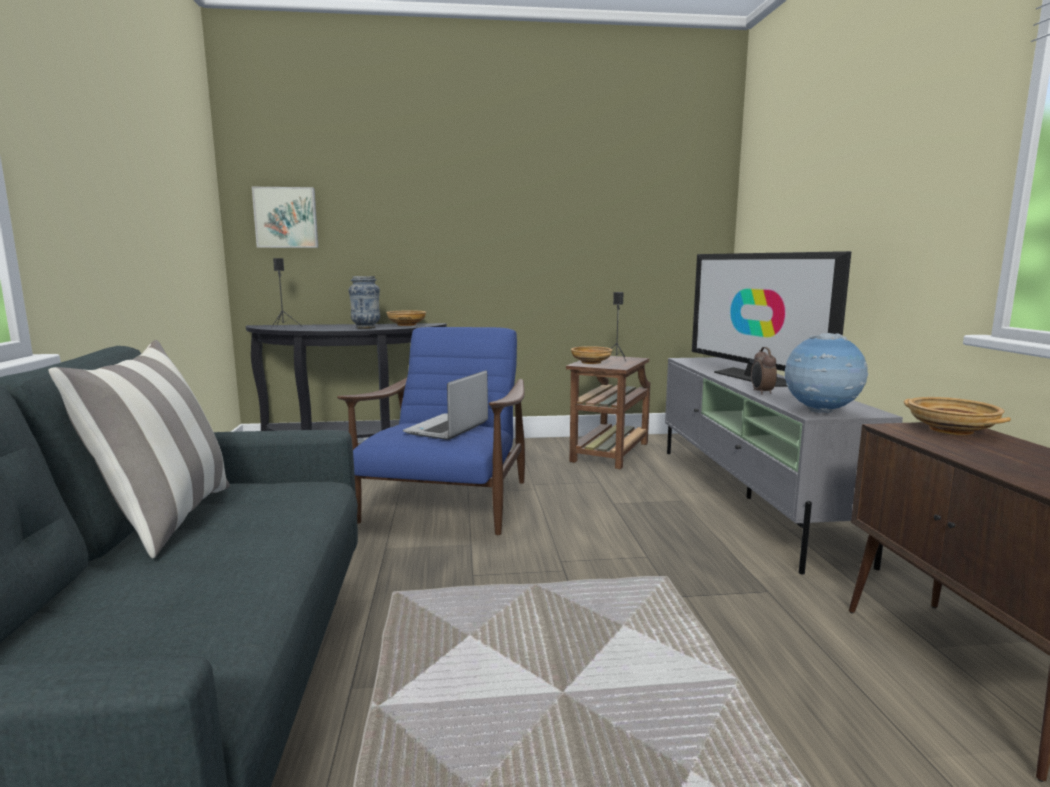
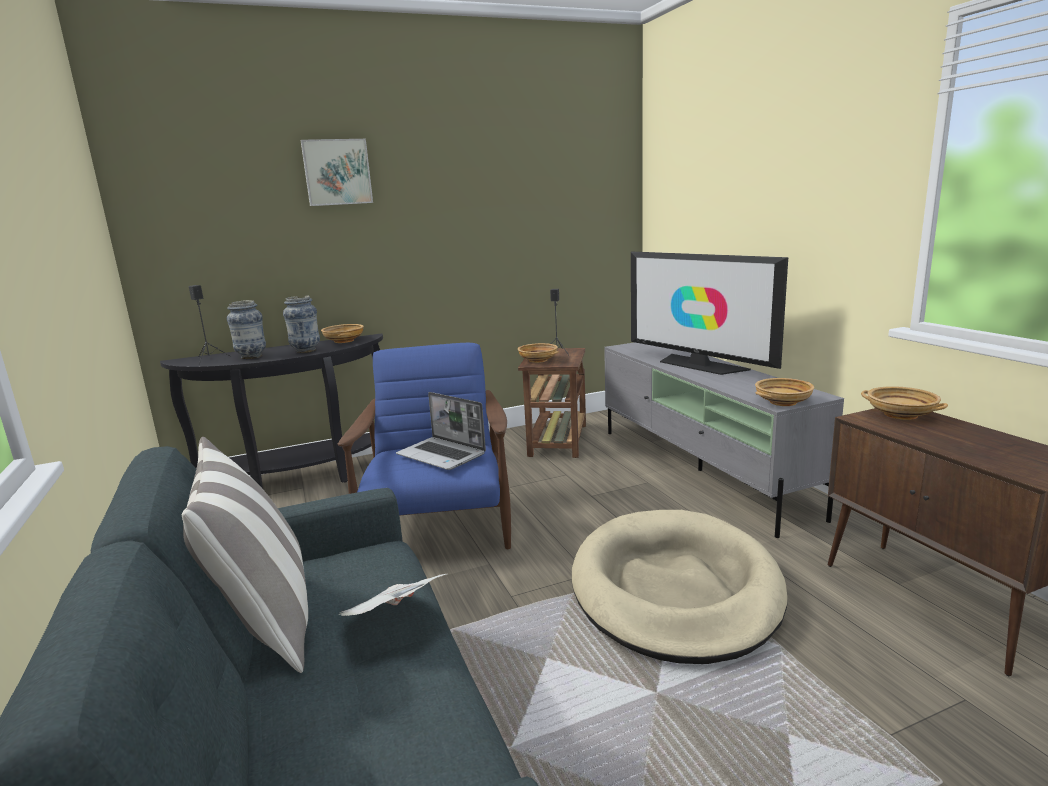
camera: 15 degrees left, 5 degrees up
(273, 536) = (396, 620): none -> newspaper
(286, 217) = (192, 237): picture -> picture (337, 172)
(317, 327) = (251, 356): none -> vase
(447, 428) = (442, 455): laptop -> laptop turned 60 degrees counterclockwise
(648, 601) = (675, 589): none -> beige dog bed
(761, 392) = (718, 383): alarm clock -> none
(821, 413) = (783, 402): globe -> beige bowl

